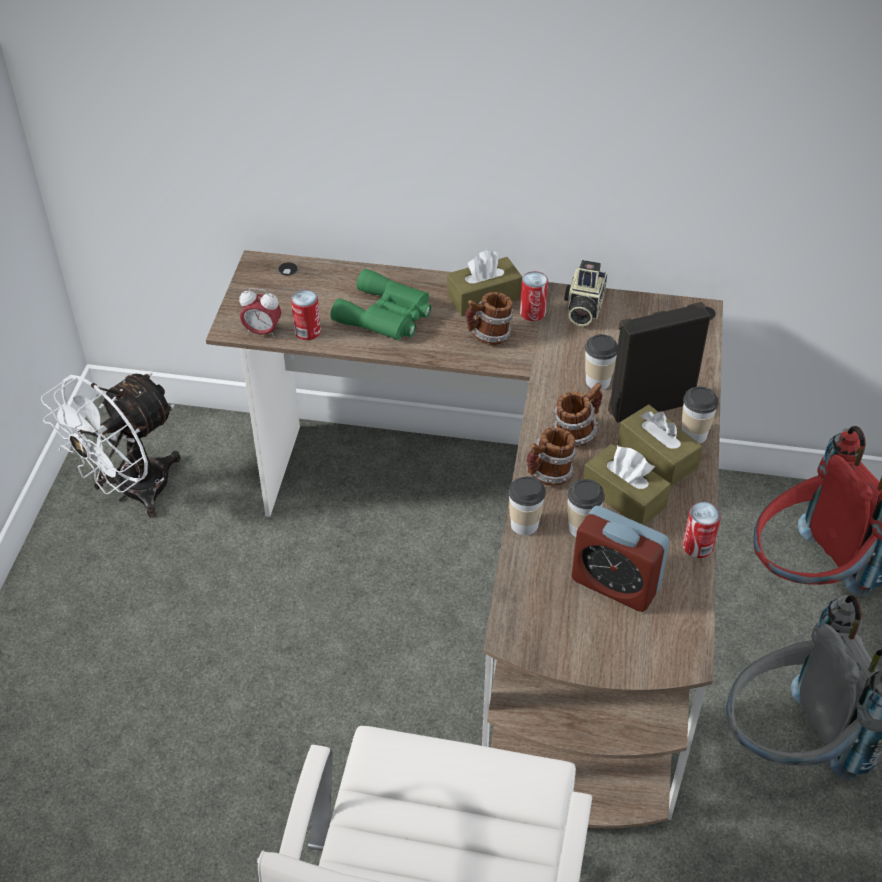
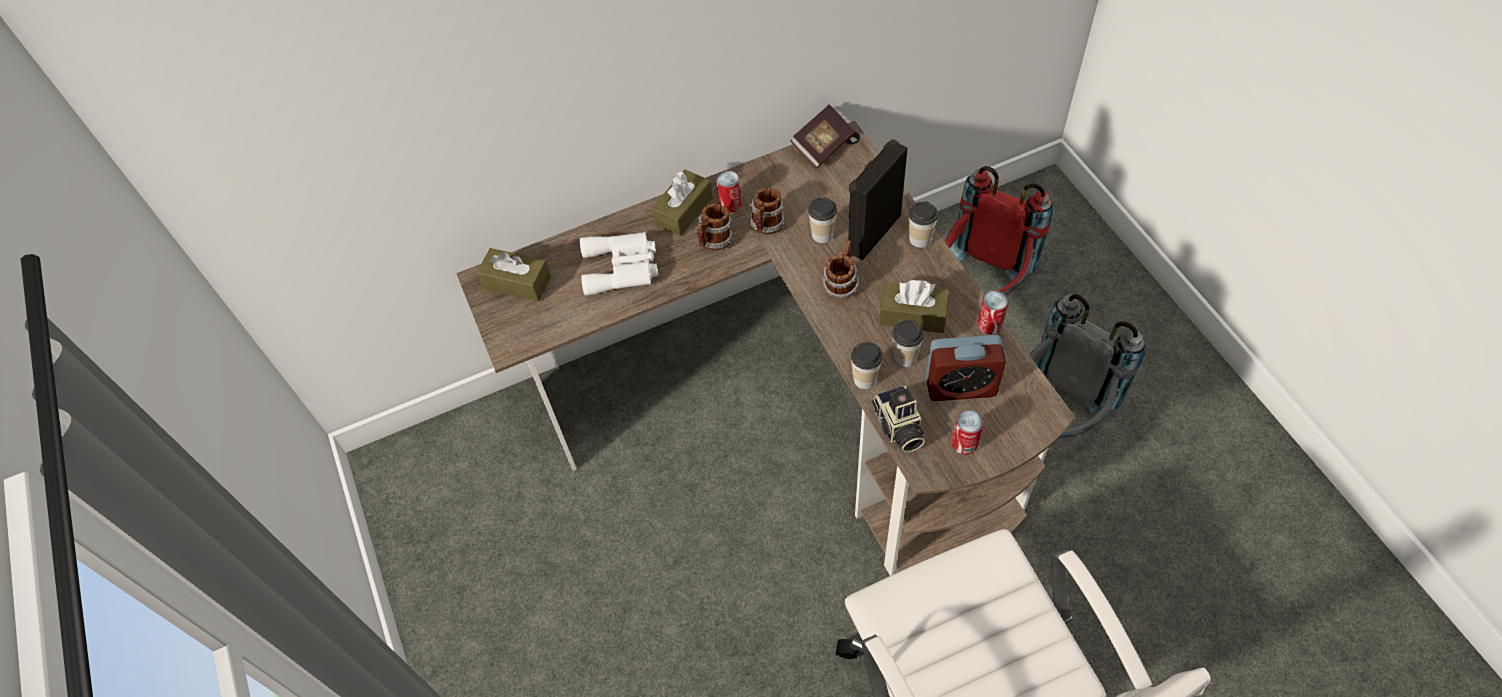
camera: 30 degrees left, 10 degrees up
(132, 492) = (448, 517): white fan -> none
(262, 332) = (536, 337): alarm clock -> none
(307, 332) = (572, 316): can -> can (964, 443)
(386, 315) = (622, 268): green binoculars -> white binoculars
(548, 475) = (849, 330): mug -> mug (766, 226)
(583, 309) = (764, 181): camera -> camera (898, 428)
(657, 456) = (909, 271): brown tissue box -> brown tissue box (517, 282)
(668, 306) = (823, 146): none -> book

